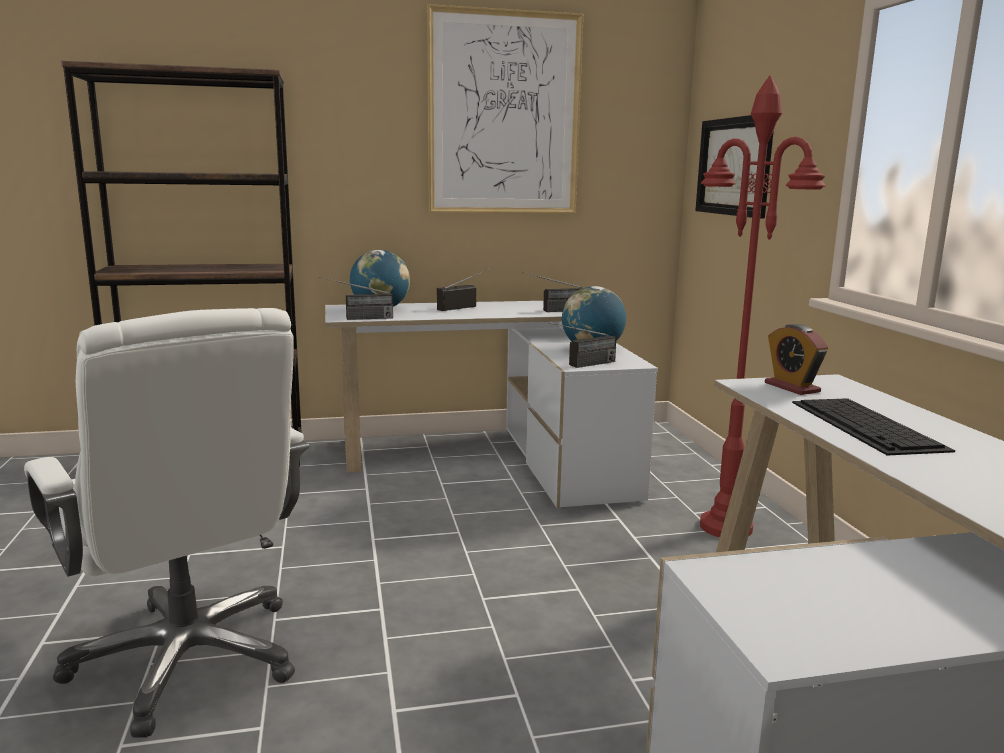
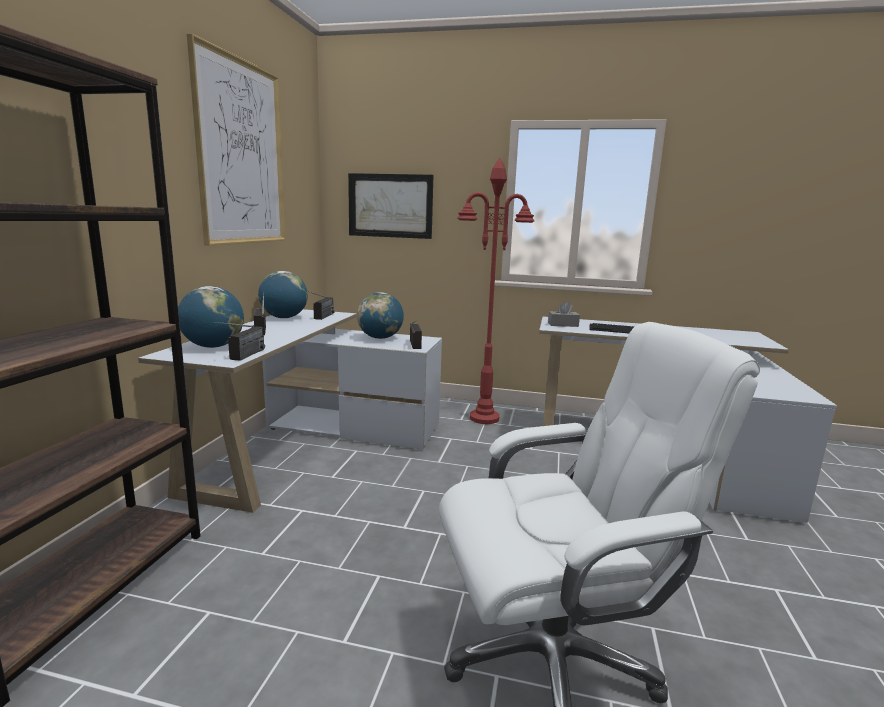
camera: 65 degrees left, 0 degrees up
(527, 304) = (284, 318): none -> globe
(792, 387) = (563, 325): alarm clock -> grey tissue box

